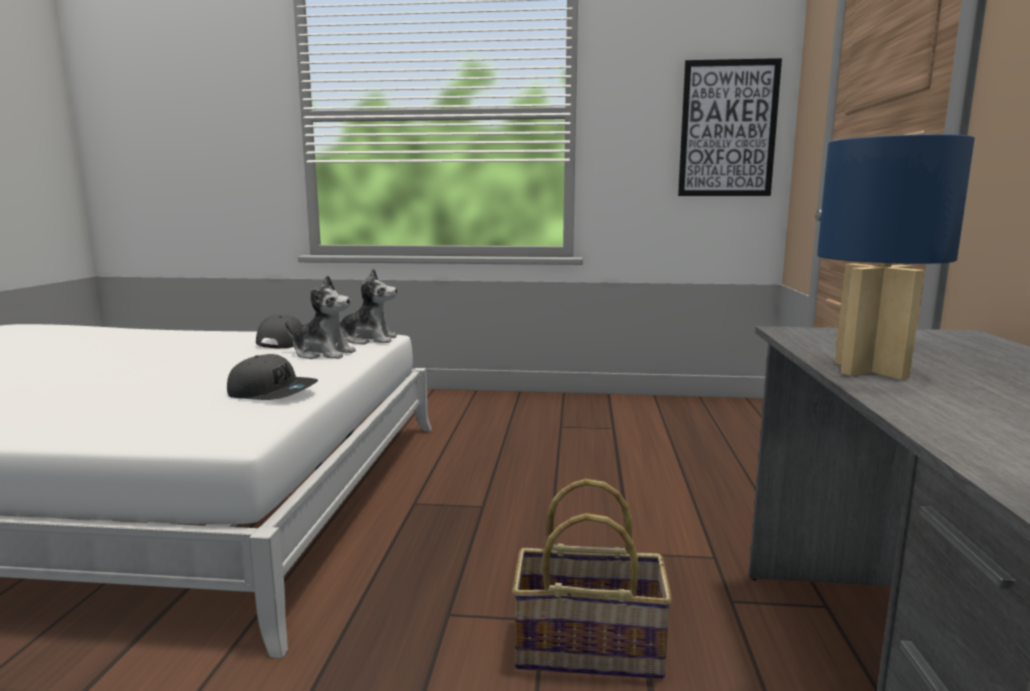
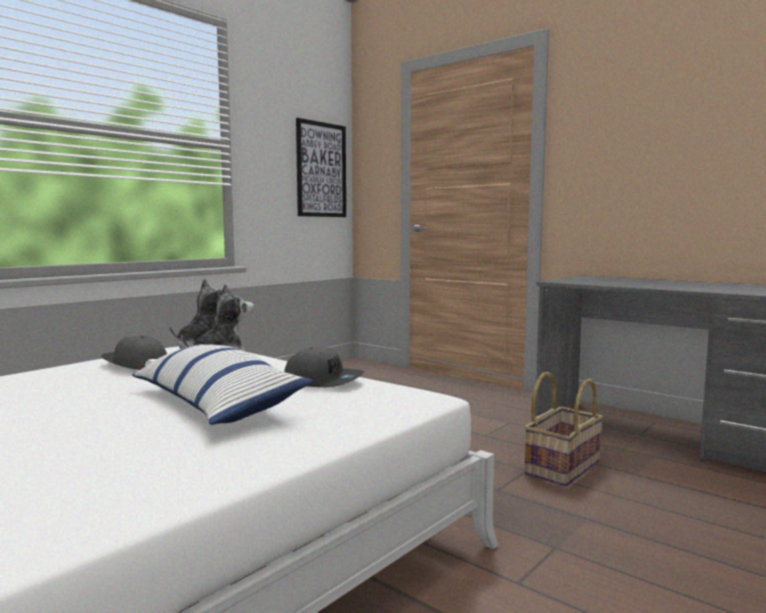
camera: 55 degrees left, 5 degrees down
(163, 383) = (215, 403): none -> pillow
(273, 392) = (323, 381): grey cap -> grey cap turned 60 degrees clockwise
(868, 370) = (639, 285): blue table lamp -> none

